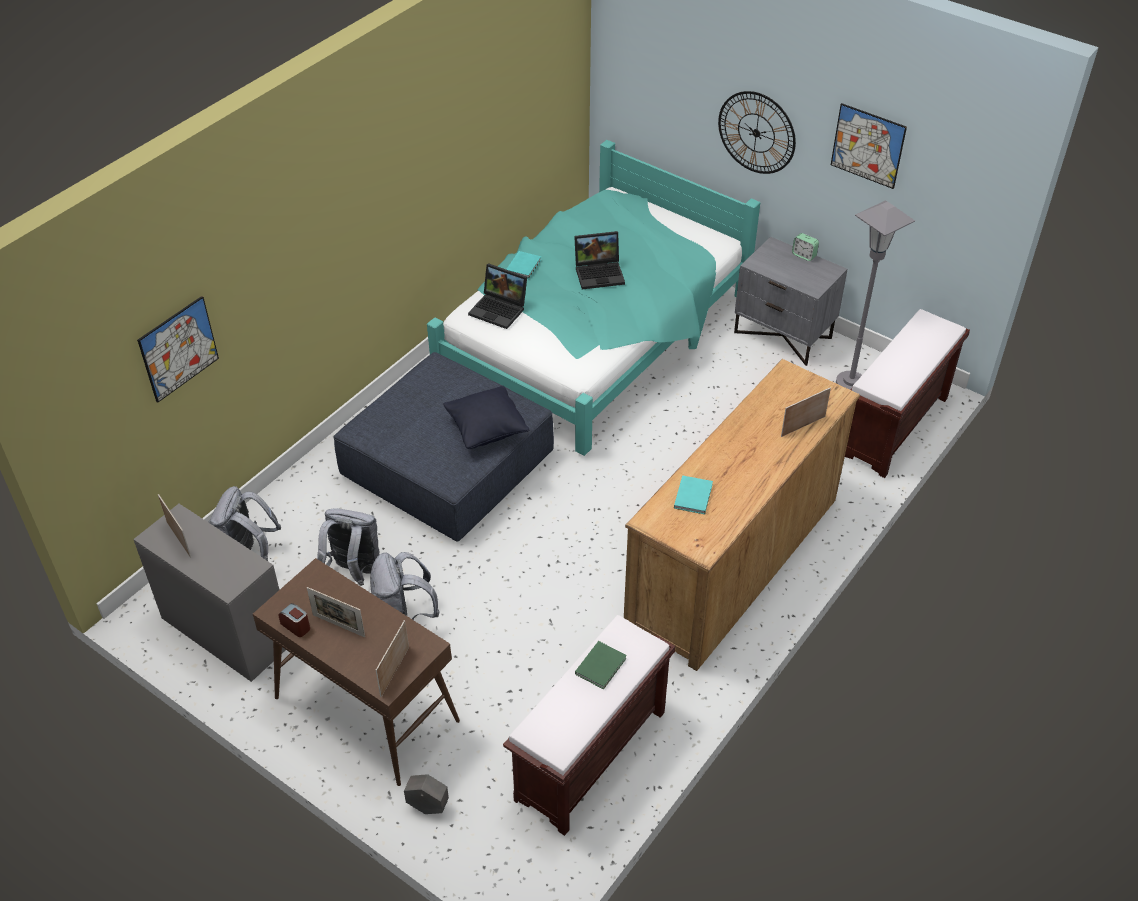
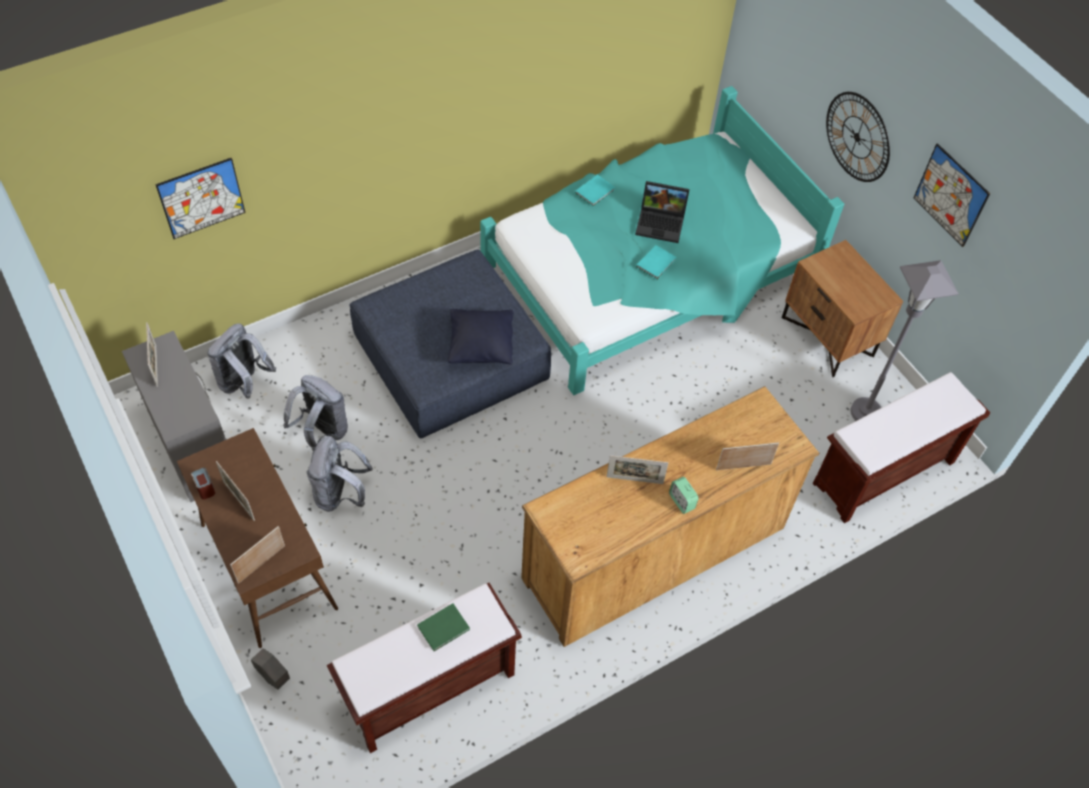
camera: 20 degrees right, 10 degrees up
(500, 309) = (550, 230): laptop -> none
(694, 495) = (600, 500): turquoise book -> turquoise book (657, 263)
(715, 469) = (634, 480): none -> picture frame
(783, 335) = (828, 336): grey nightstand -> brown nightstand
(804, 255) = (867, 271): alarm clock -> alarm clock (681, 501)

